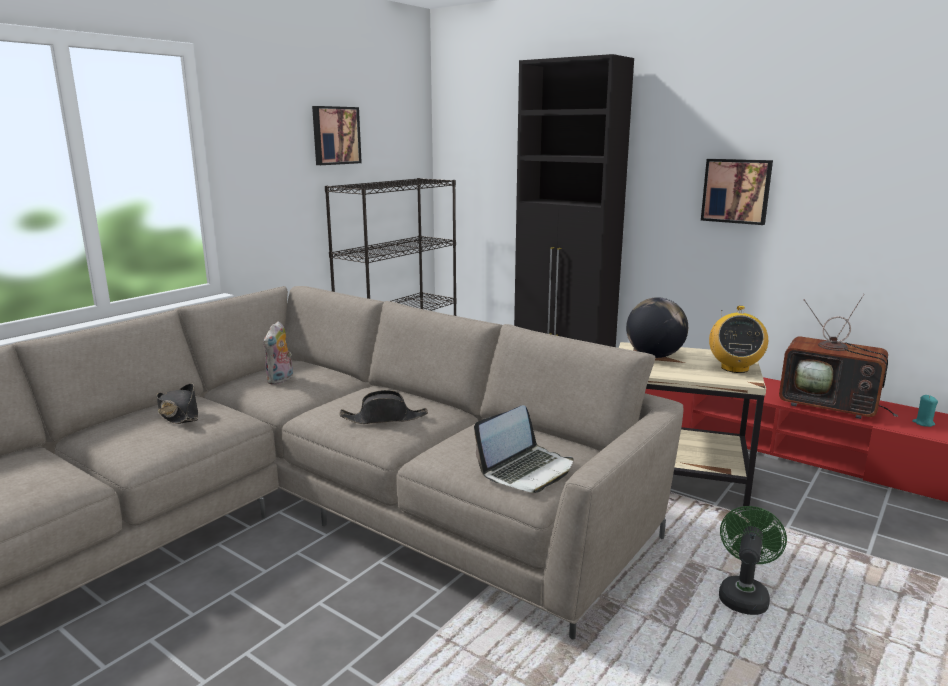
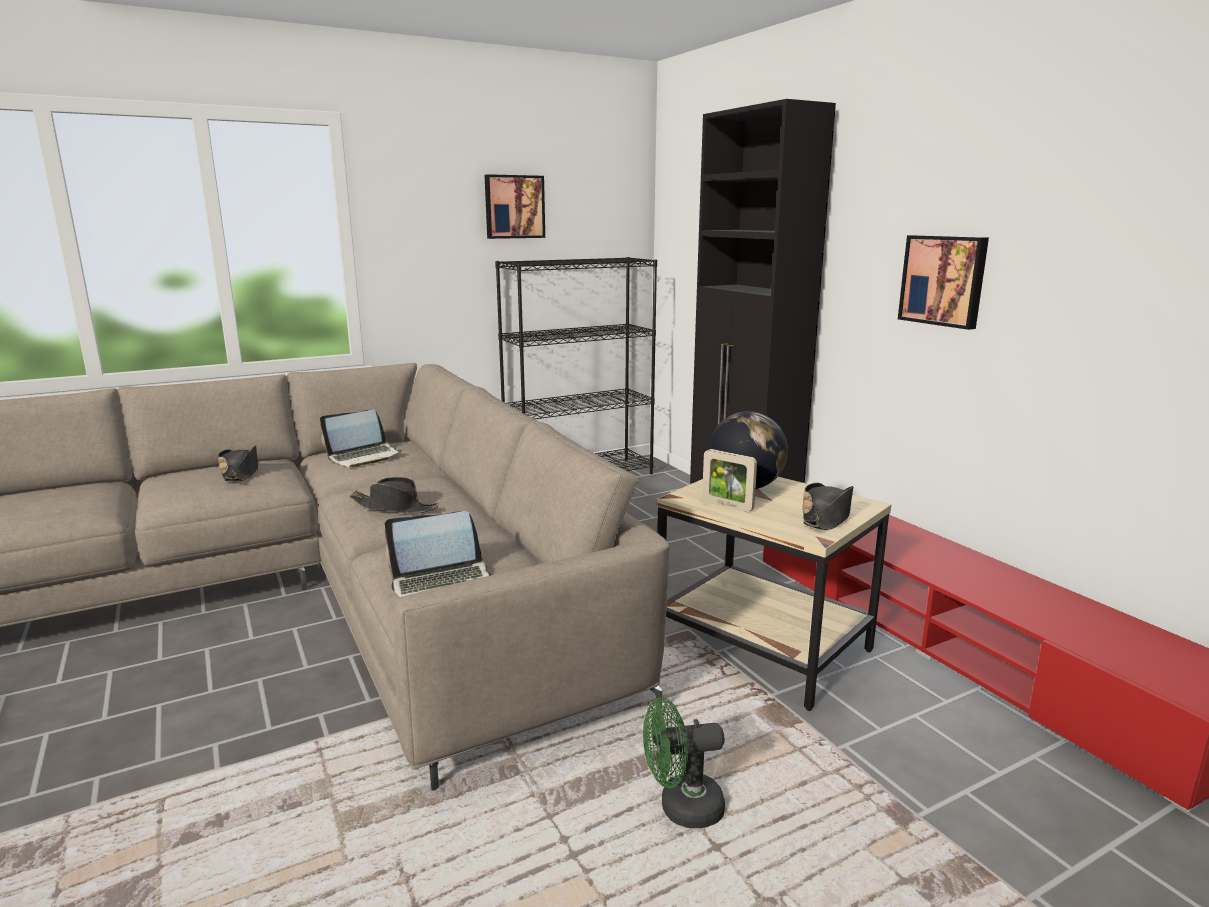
camera: 25 degrees right, 0 degrees up
(281, 380) = (364, 456): plush toy -> laptop
(665, 371) = (727, 506): none -> picture frame
(734, 368) = (826, 517): radio -> black hat
(743, 594) = (681, 808): green fan -> green fan turned 150 degrees counterclockwise
(831, 405) = (1015, 599): television -> none
(923, 423) = (1140, 653): turquoise candle -> none

